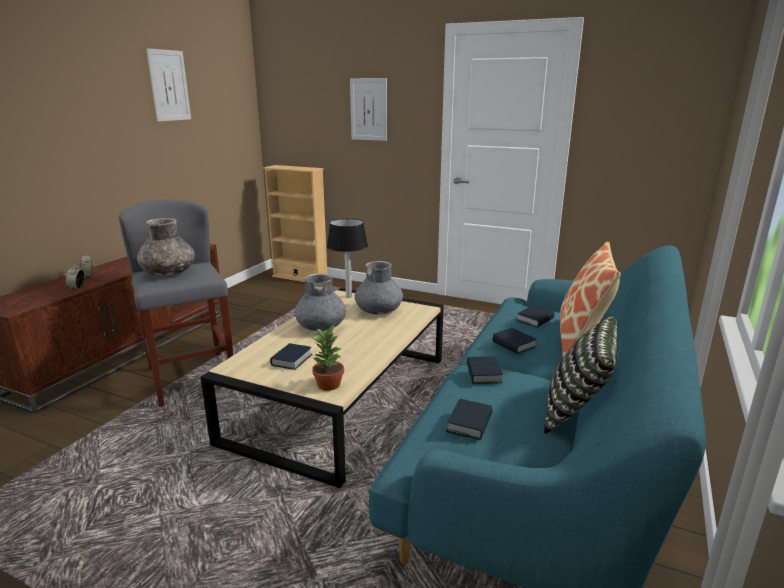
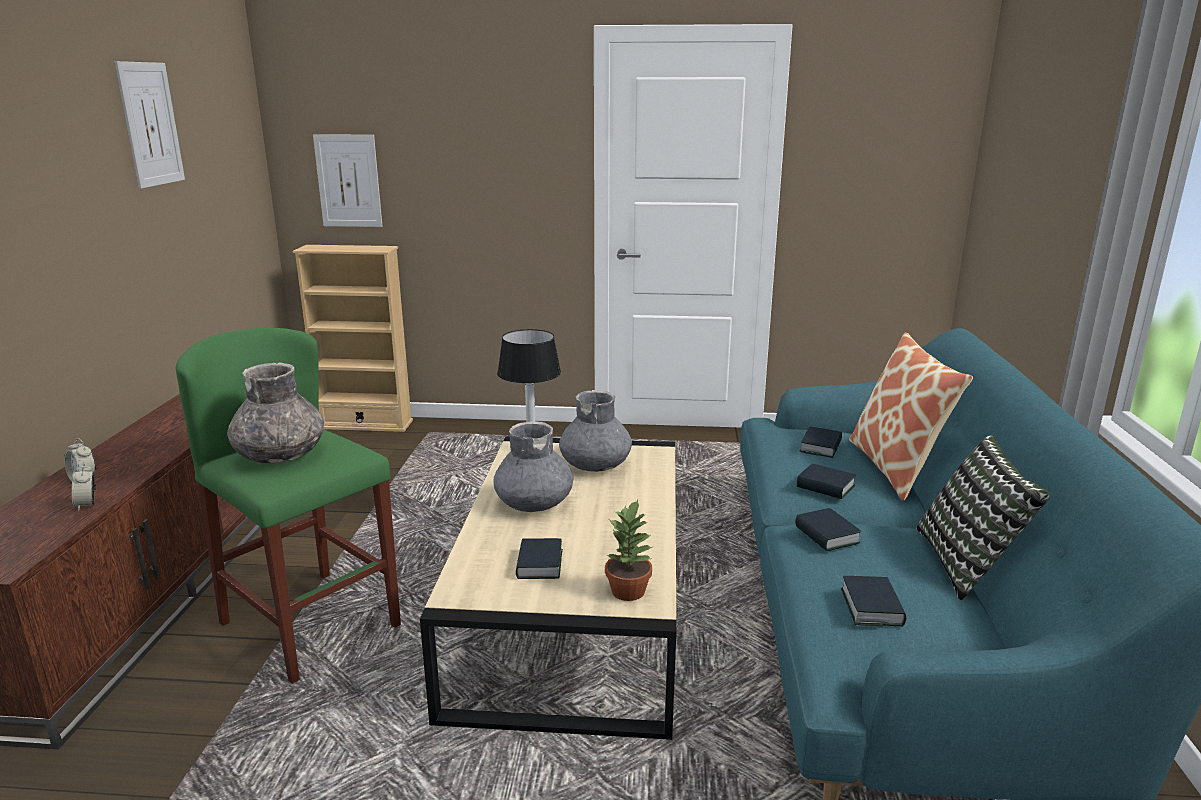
camera: 20 degrees left, 0 degrees up
(192, 378) = (311, 624): grey stool -> green stool
(368, 109) = (472, 152): picture -> picture (348, 181)

